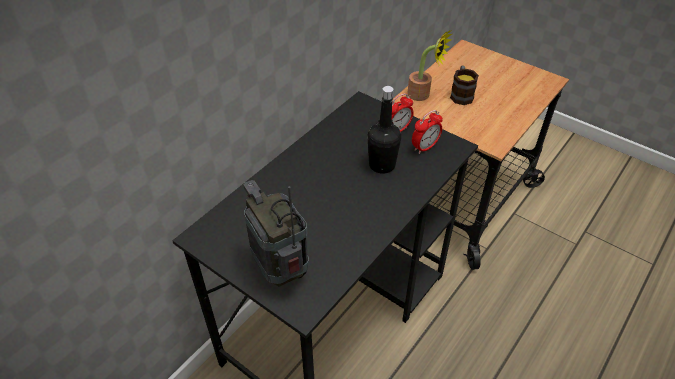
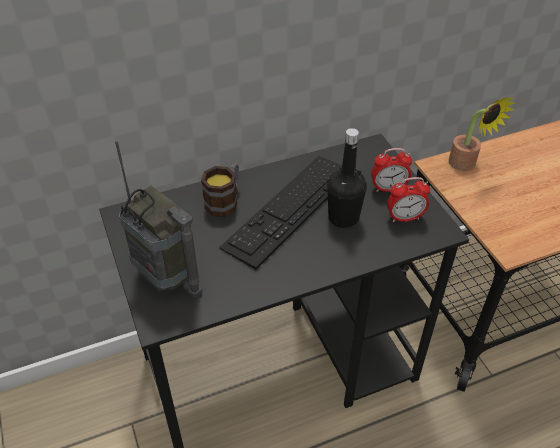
camera: 30 degrees right, 0 degrees up
(281, 271) = (166, 278): radio -> radio turned 135 degrees clockwise
(336, 174) = (290, 208): none -> keyboard
(461, 94) = (513, 180): mug -> mug (225, 200)

